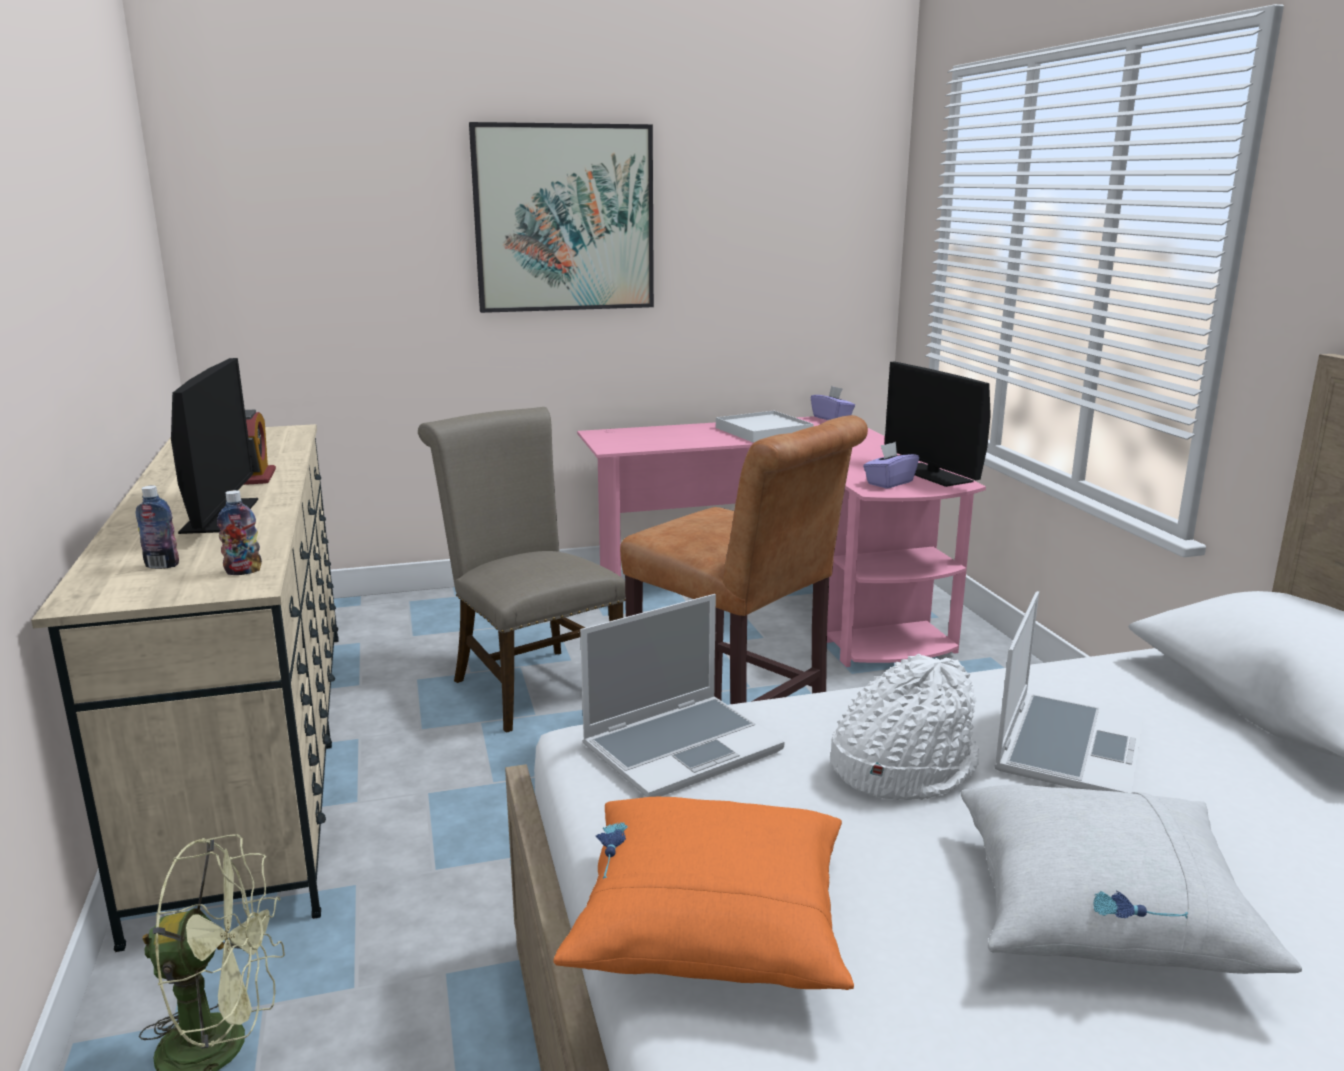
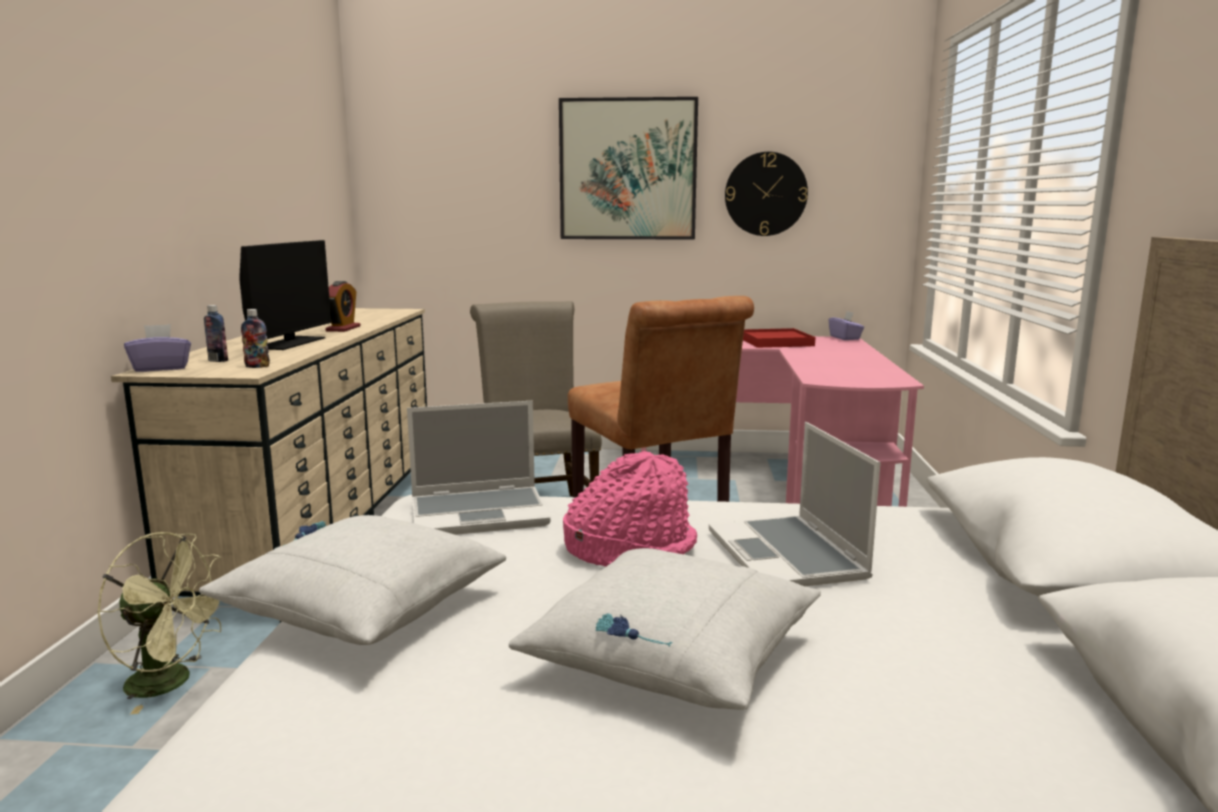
camera: 20 degrees right, 5 degrees down
(712, 928) = (365, 611): orange pillow -> grey pillow
(734, 247) = (765, 194): none -> wall clock
(764, 431) = (776, 342): white tray -> red tray
(889, 483) = (838, 377): purple tissue box -> purple tissue box (161, 368)
(902, 767) = (630, 548): white hat -> pink hat
(933, 474) = (884, 375): monitor -> none
(1066, 746) = (788, 556): laptop -> laptop turned 120 degrees clockwise

